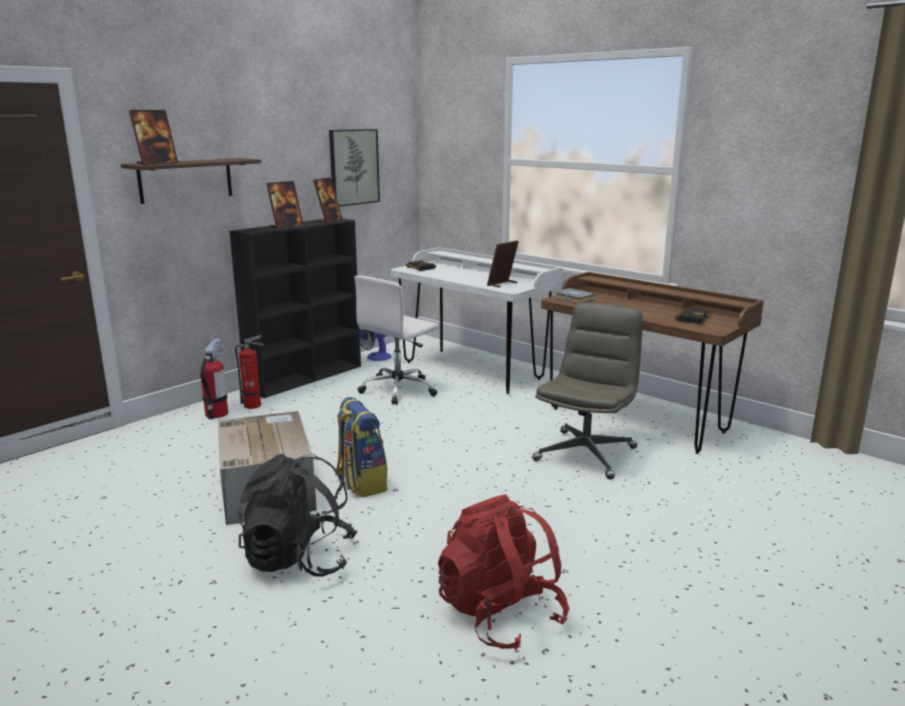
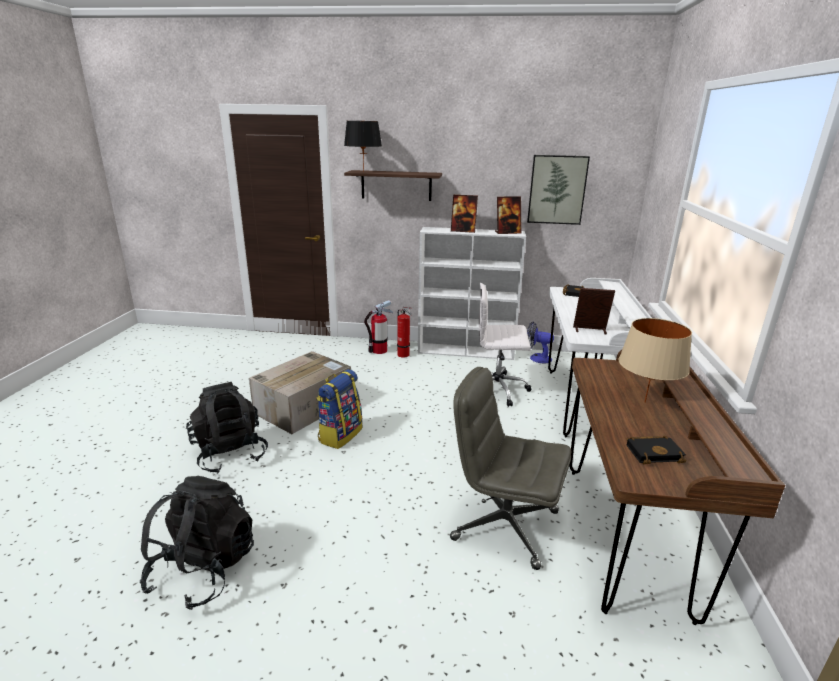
camera: 55 degrees right, 5 degrees up
(157, 163) = (363, 171): picture frame -> black table lamp
(306, 377) = (466, 351): black bookcase -> white bookcase
(500, 614) = (204, 570): red backpack -> black backpack
(573, 299) = (604, 370): grey book -> none
(585, 453) = (503, 525): grey office chair -> grey office chair turned 150 degrees counterclockwise
(630, 304) = (644, 402): none -> beige table lamp

